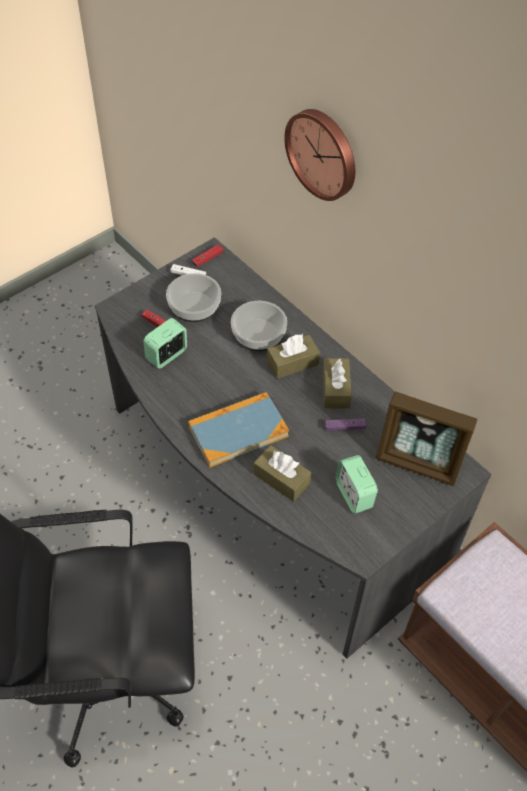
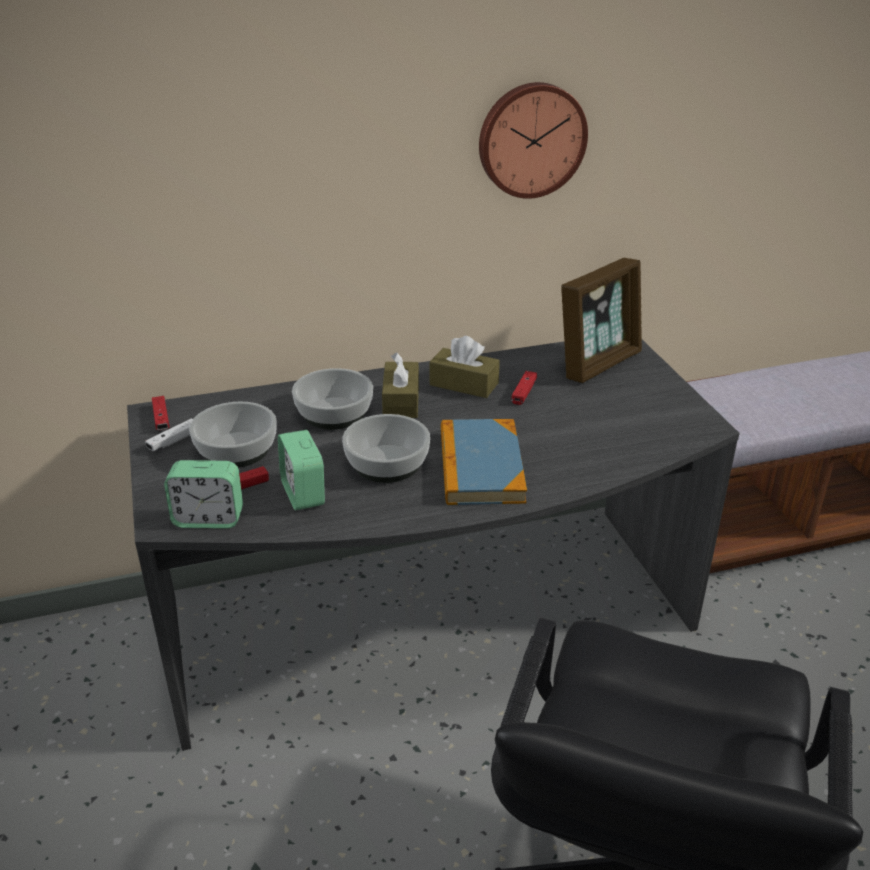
camera: 65 degrees left, 20 degrees down
(217, 382) = (387, 463): none -> bowl
(281, 479) = (574, 452): brown tissue box -> none
(323, 153) = (308, 101): wall clock -> wall clock (531, 139)
(344, 427) = (524, 392): purple game controller -> red game controller
(354, 495) = (622, 411): alarm clock -> alarm clock (208, 519)

